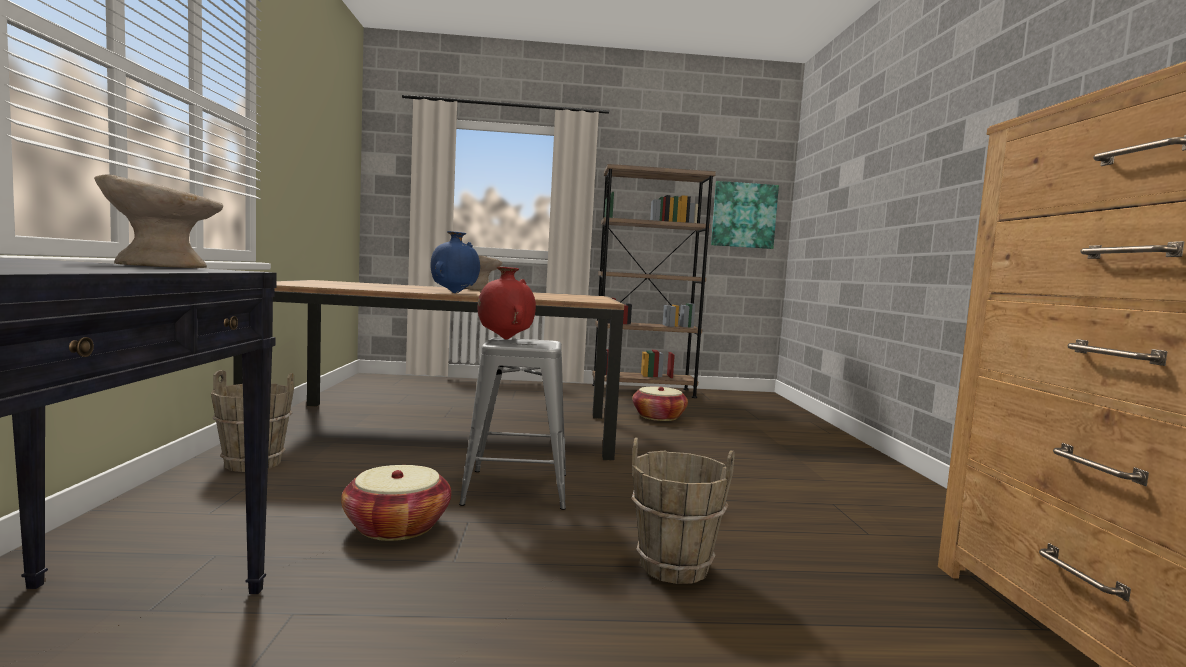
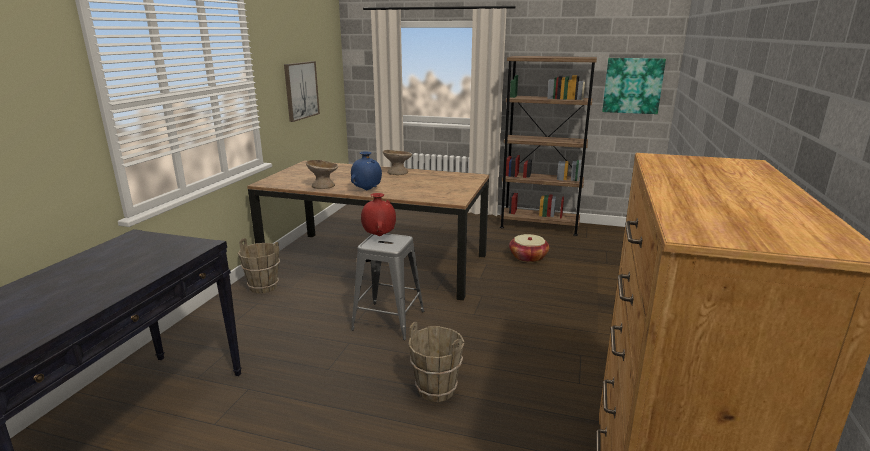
camera: 20 degrees right, 15 degrees up
(161, 266) = (178, 243): beige bowl -> beige bowl (323, 186)
(313, 177) = (301, 90): none -> picture
(397, 526) = (312, 342): basket -> none

